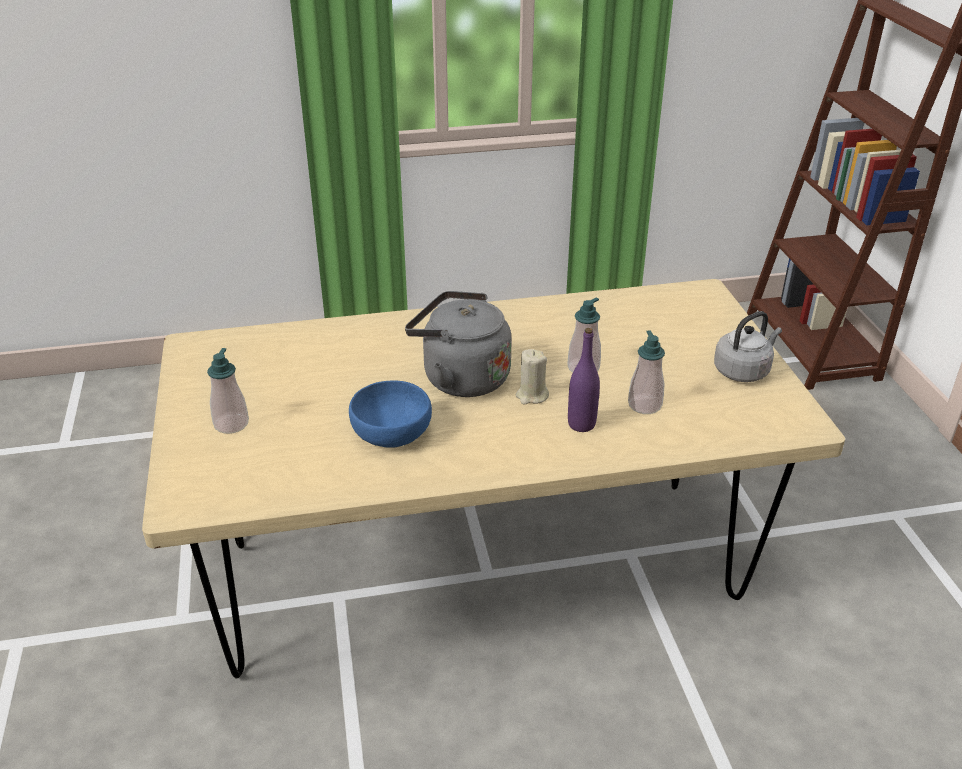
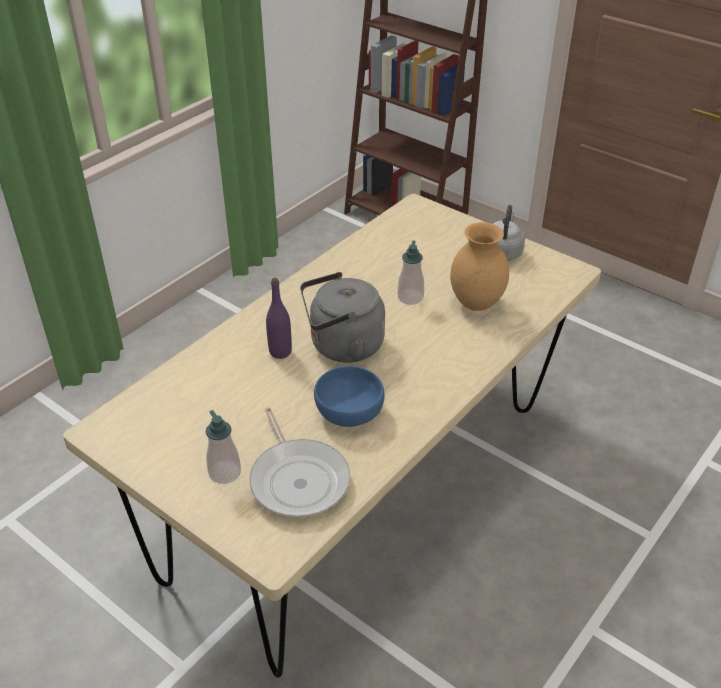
camera: 40 degrees left, 5 degrees up
(277, 461) = (298, 479): none -> frying pan
(531, 396) = (403, 334): beige candle -> none
(581, 424) = (457, 337): purple bottle -> purple bottle (280, 352)
(644, 405) = (476, 304): soap dispenser -> brown vase

